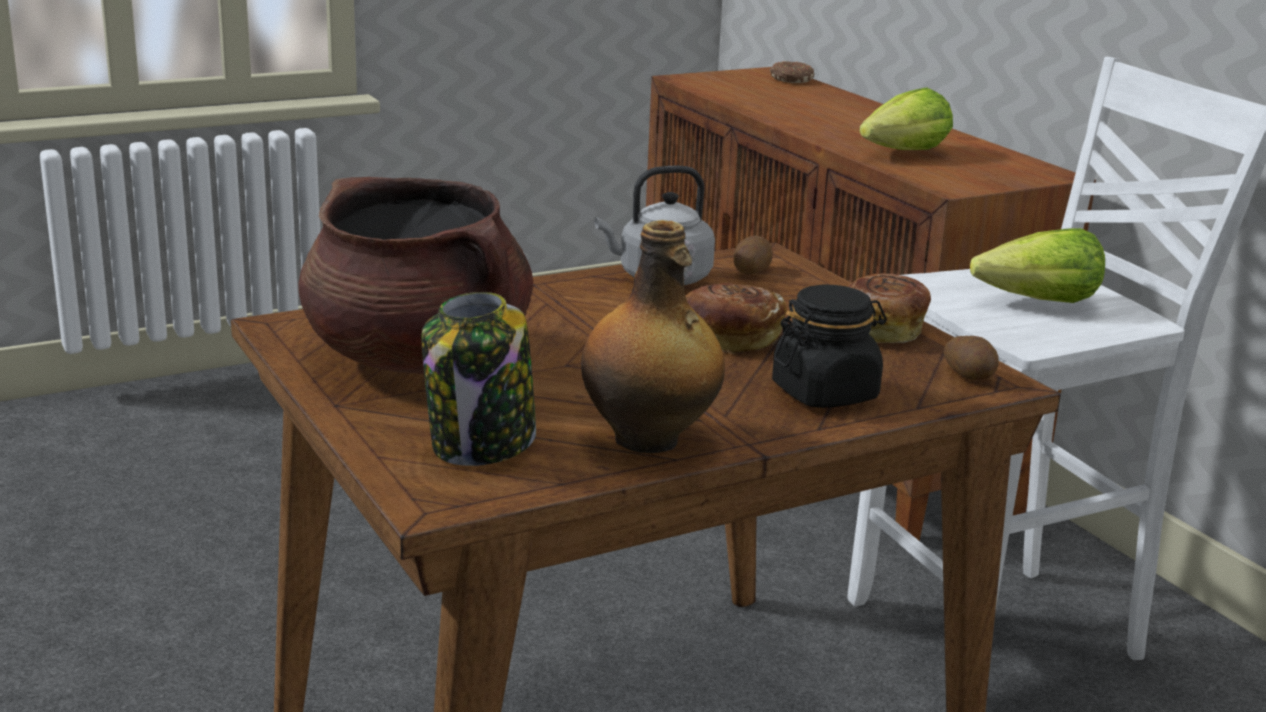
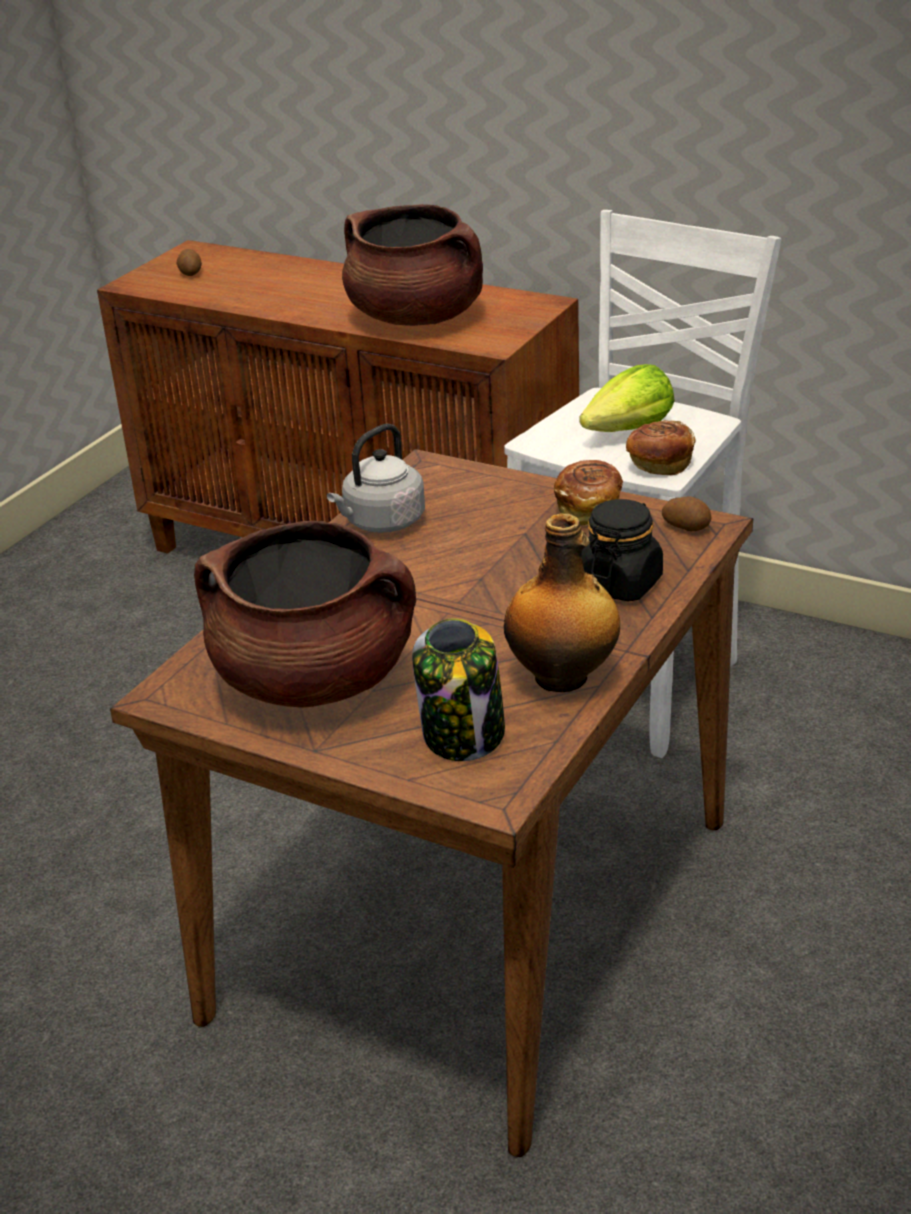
camera: 30 degrees left, 10 degrees up
(731, 339) = (503, 561): bread -> bread (660, 463)
(751, 270) = (434, 486): potato -> potato (190, 273)
(791, 80) = (222, 255): donut -> none
(905, 153) = (417, 317): lettuce -> brown cooking pot

